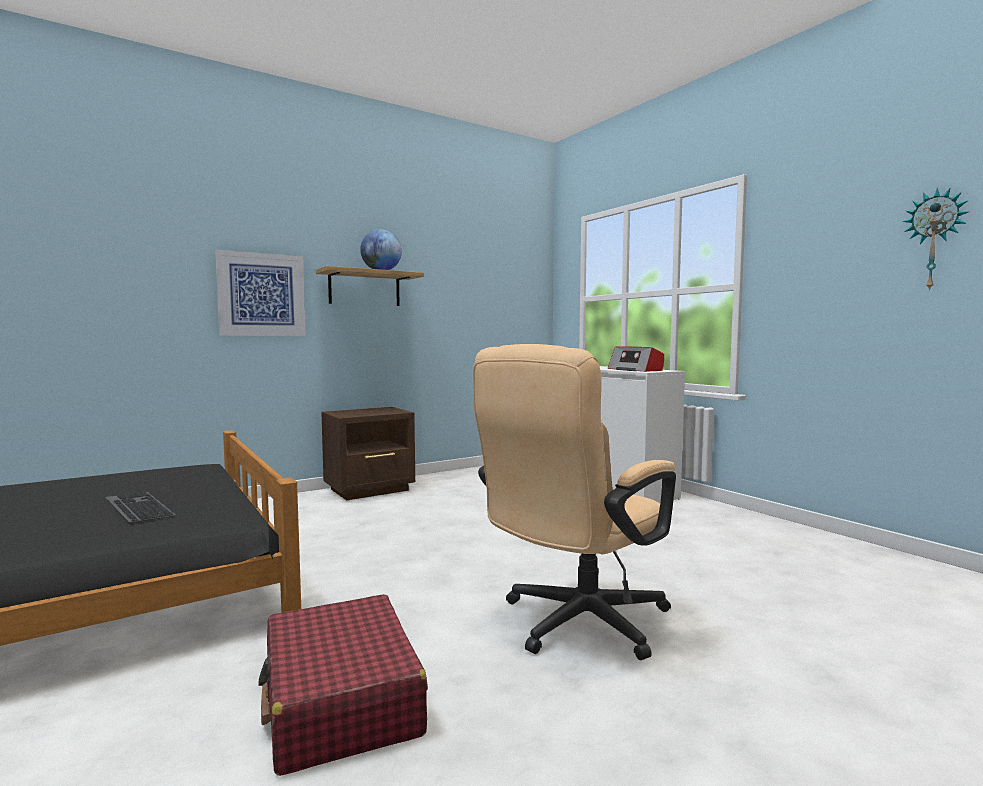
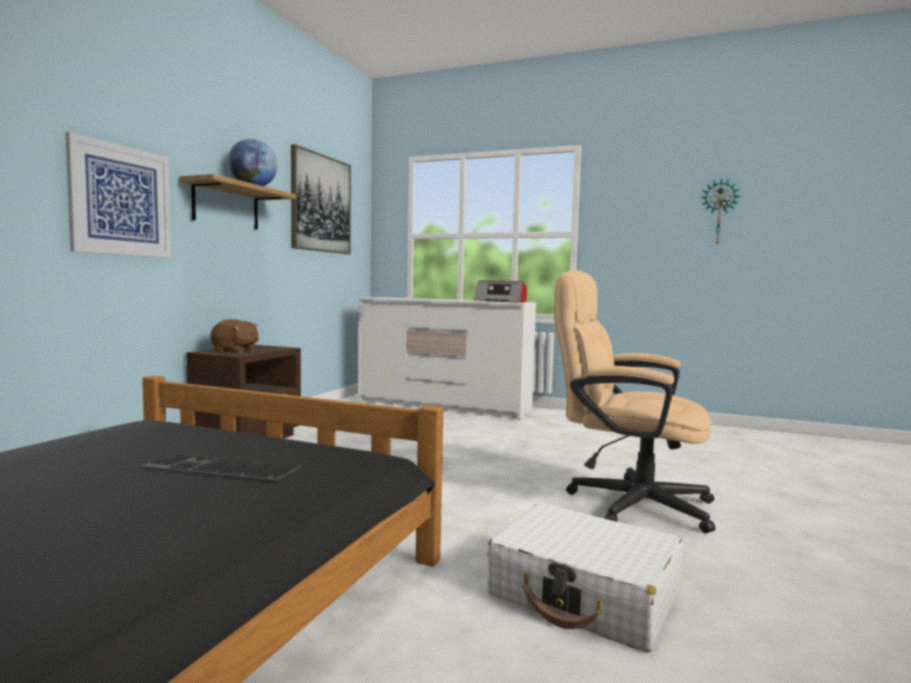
camera: 35 degrees left, 0 degrees up
(341, 700) = (585, 595): red suitcase -> white suitcase
(352, 413) = (235, 352): none -> brown plush toy
(479, 276) = (321, 204): none -> picture
(575, 625) = (626, 502): beige office chair -> beige office chair turned 105 degrees clockwise

